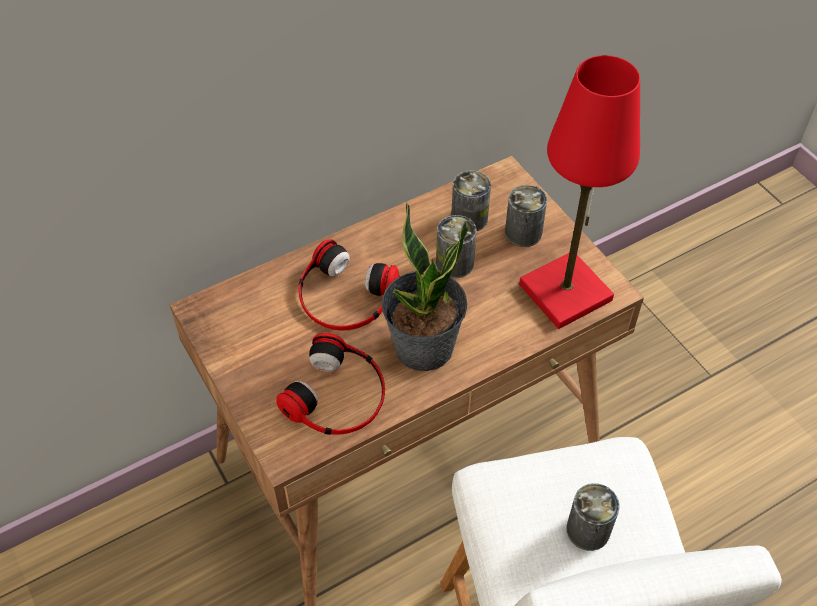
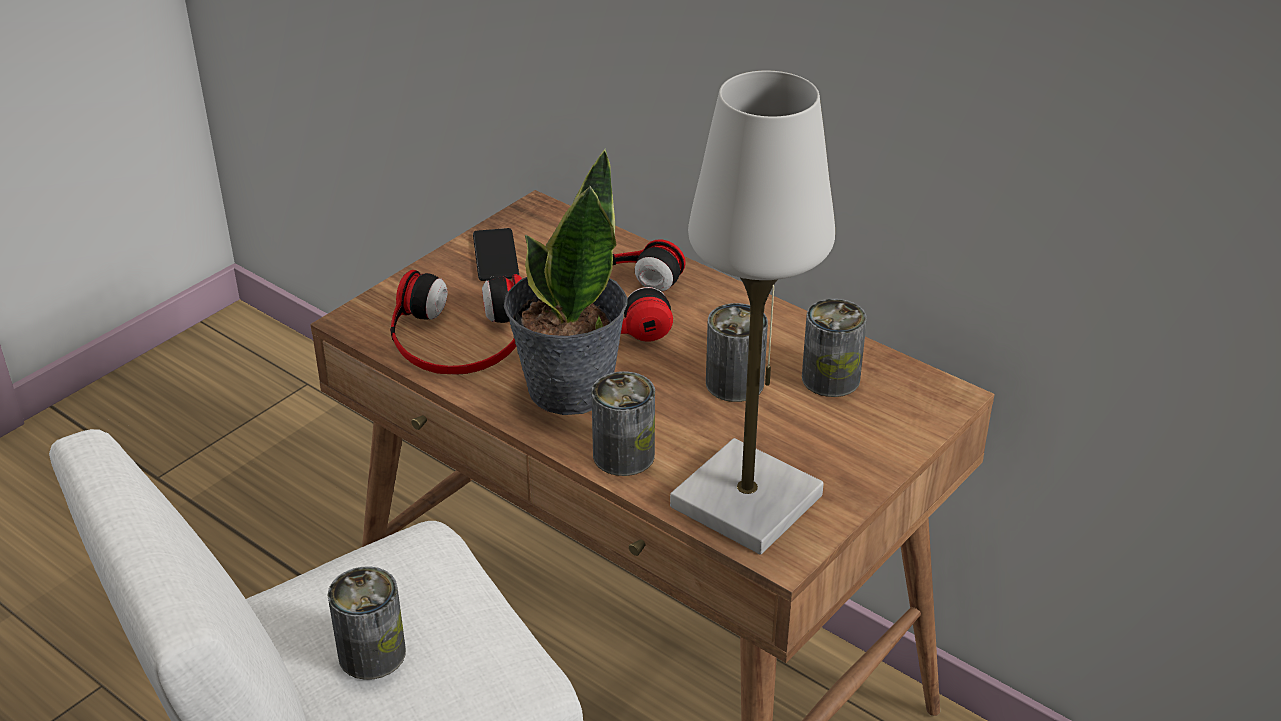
camera: 70 degrees right, 15 degrees down
(246, 349) = (495, 256): none -> phone
(523, 233) = (839, 436): can -> can (623, 455)
(565, 292) = (747, 501): red table lamp -> white table lamp

